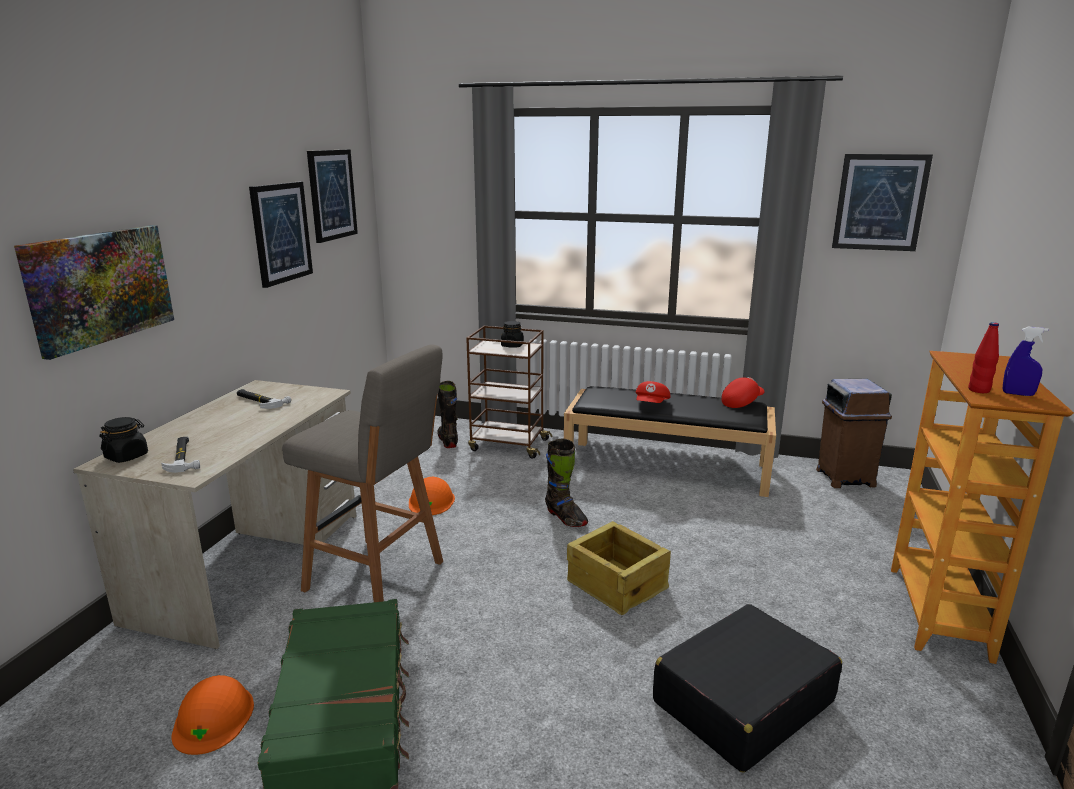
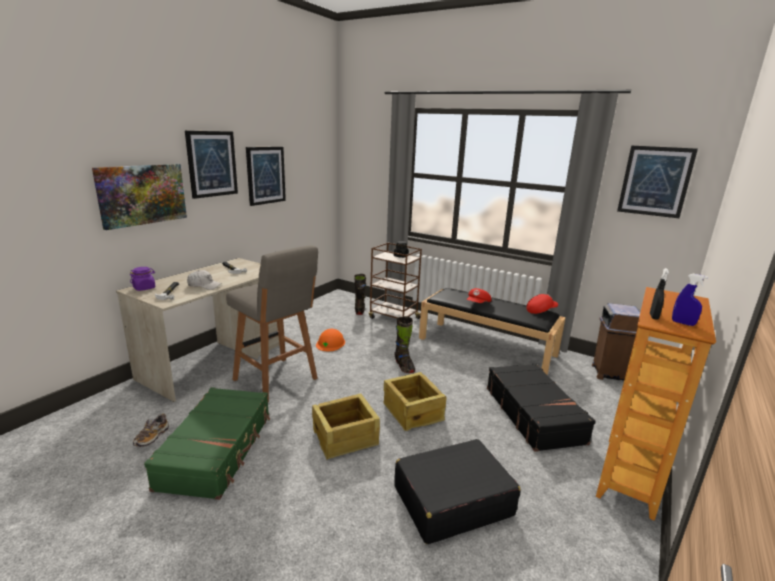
camera: 15 degrees right, 0 degrees up
(127, 456) = (144, 288): black jar -> purple jar
(213, 718) = (152, 437): orange hard hat -> shoe
(235, 436) = (204, 285): none -> white cap
(332, 194) = (304, 156): picture -> picture (212, 164)
(541, 645) = (346, 438): none -> crate
(781, 554) = (534, 414): none -> black suitcase
(979, 390) = (653, 317): red bottle -> black spray bottle

